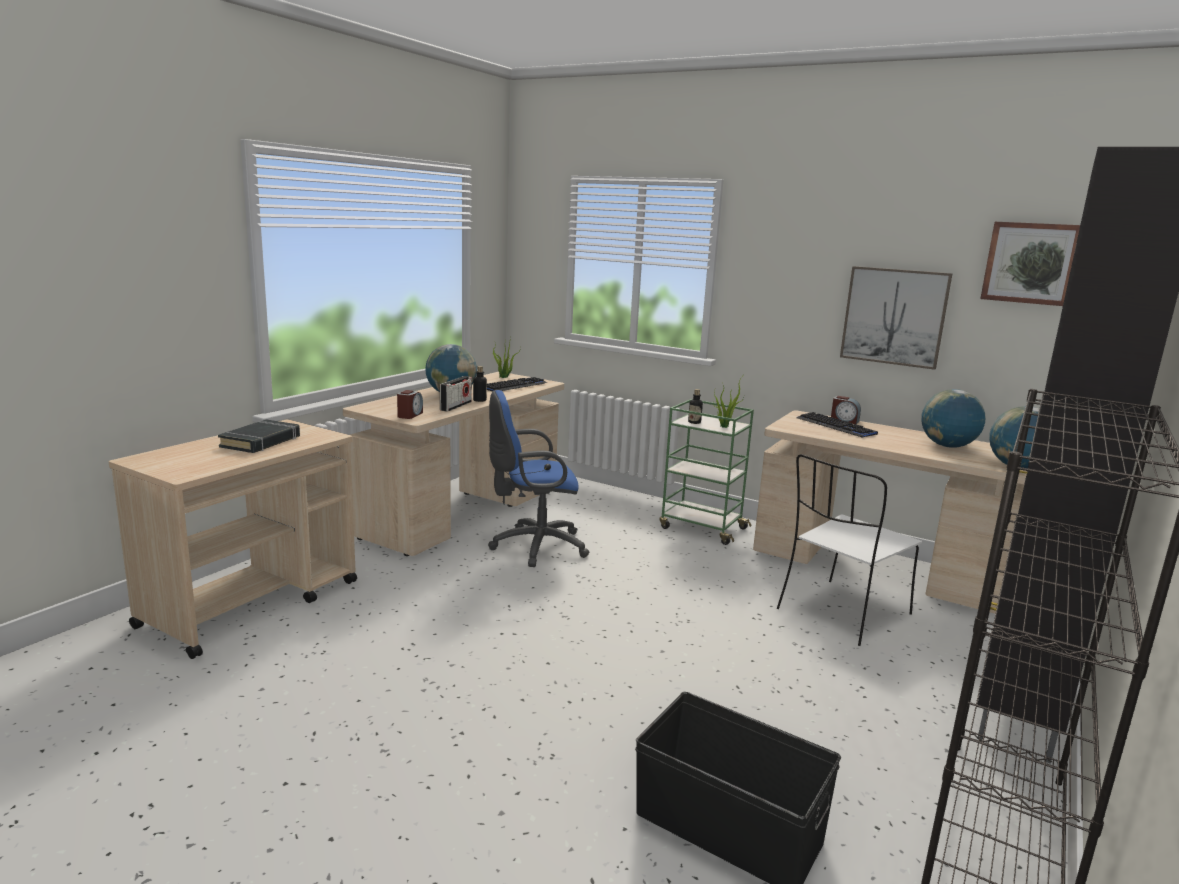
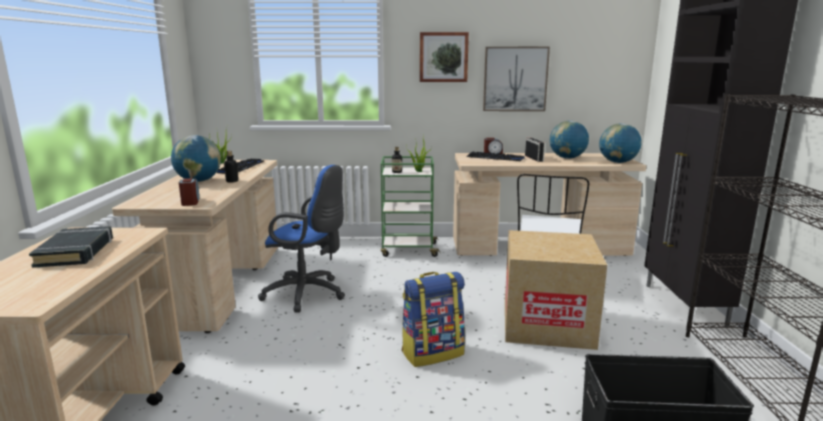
camera: 30 degrees left, 0 degrees up
(456, 406) = (219, 188): radio -> radio (534, 158)
(534, 547) = (308, 294): blue office chair -> blue office chair turned 120 degrees counterclockwise
(592, 646) = (432, 352): none -> backpack
(768, 664) = (547, 324): none -> cardboard box
(1030, 263) = (593, 36): picture -> picture (443, 57)

